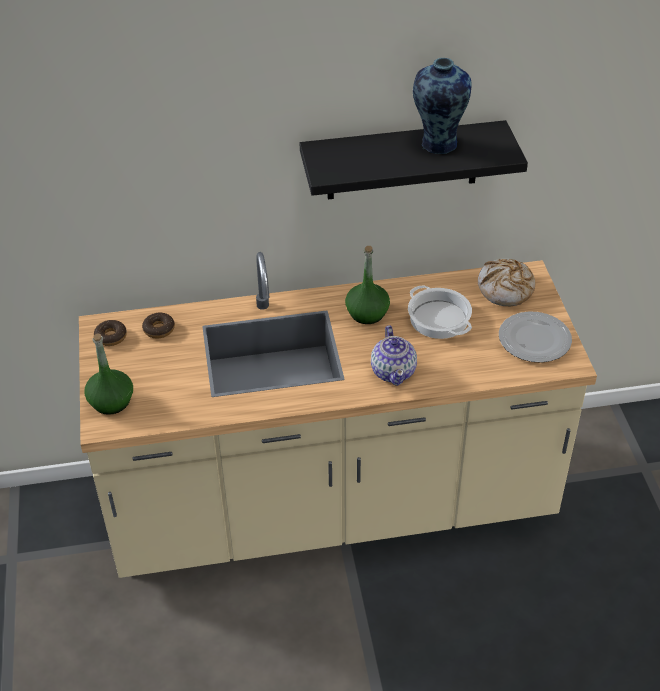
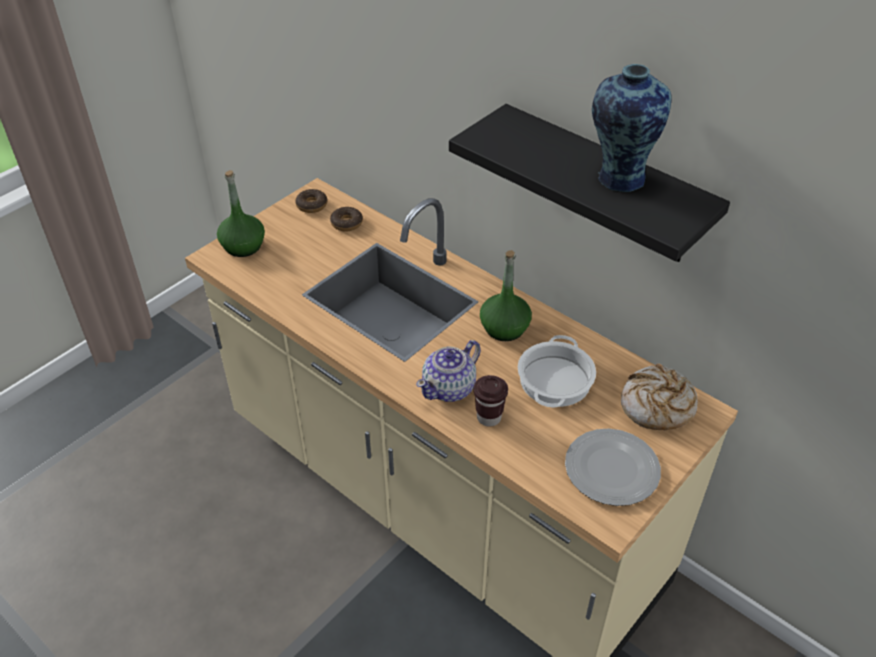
camera: 50 degrees right, 0 degrees up
(439, 368) = (489, 417): none -> brown cup

